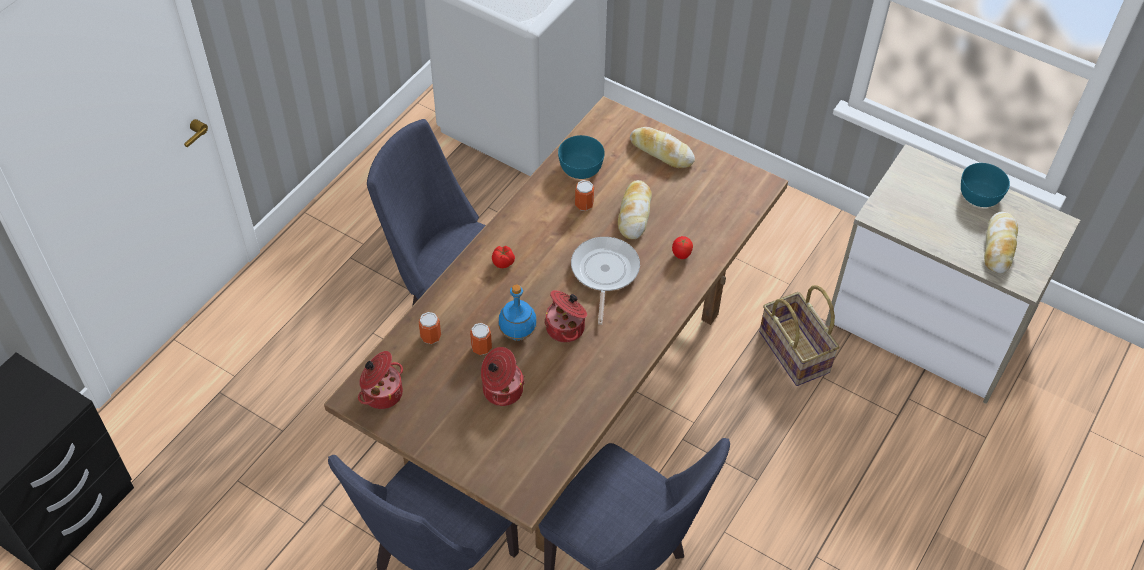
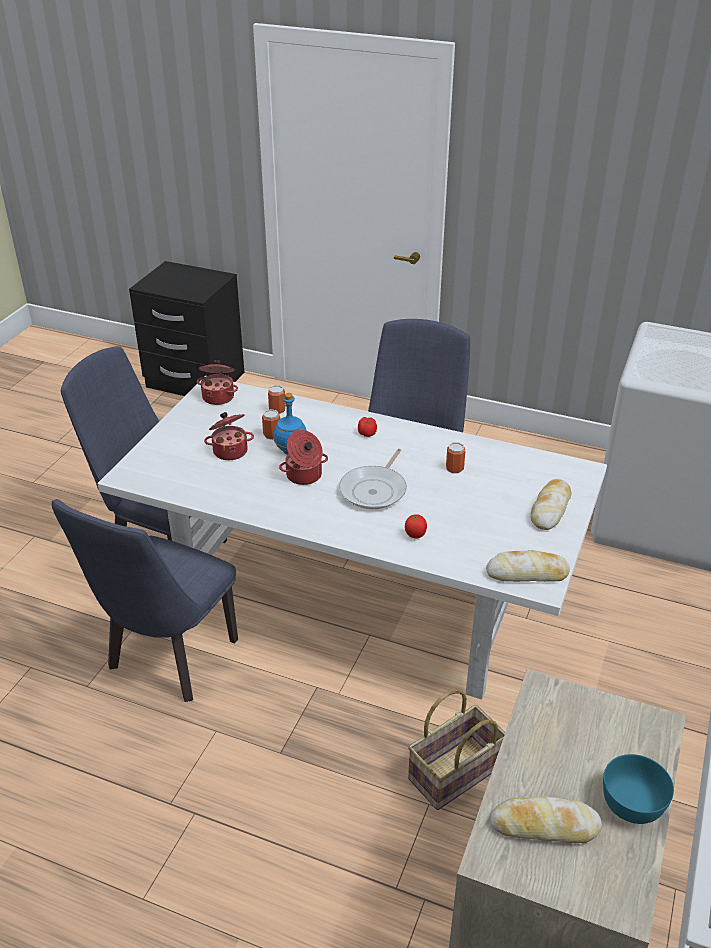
camera: 80 degrees right, 15 degrees down
(570, 385) = (357, 599): brown dining table -> white dining table
(580, 167) = (500, 461): turquoise bowl -> none
(604, 273) = (375, 490): frying pan -> frying pan turned 120 degrees clockwise
(634, 213) = (457, 500): bread -> bread (527, 573)

